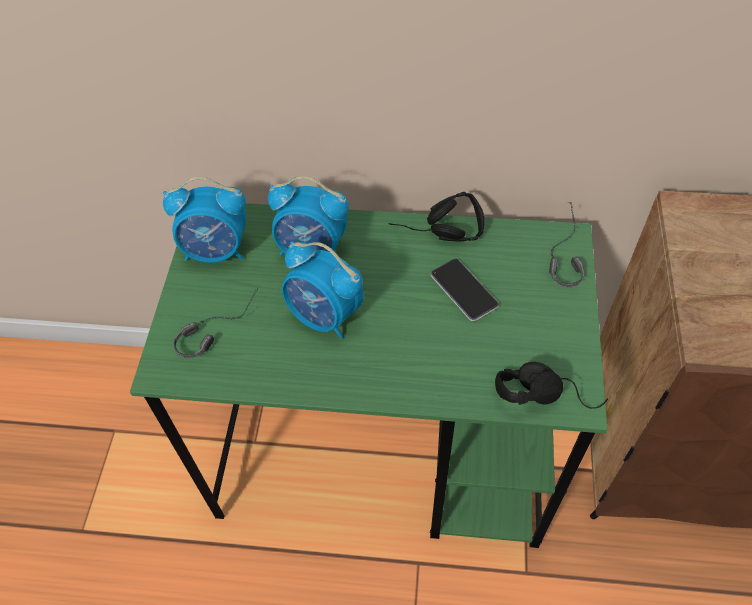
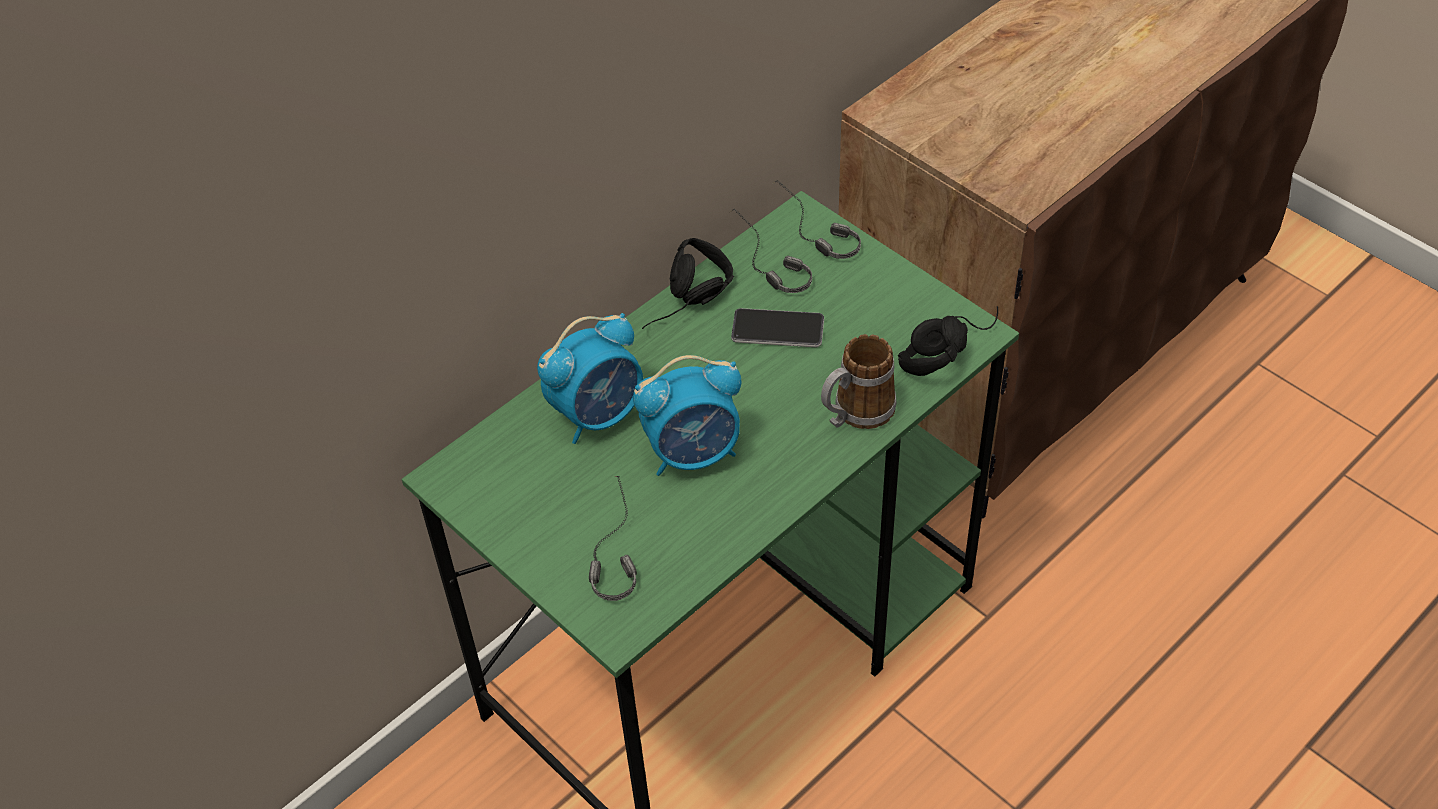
camera: 50 degrees left, 5 degrees down
(217, 251) = (506, 495): alarm clock -> none
(436, 380) = (855, 414): none -> mug
(508, 247) = (763, 264): none -> headphones

